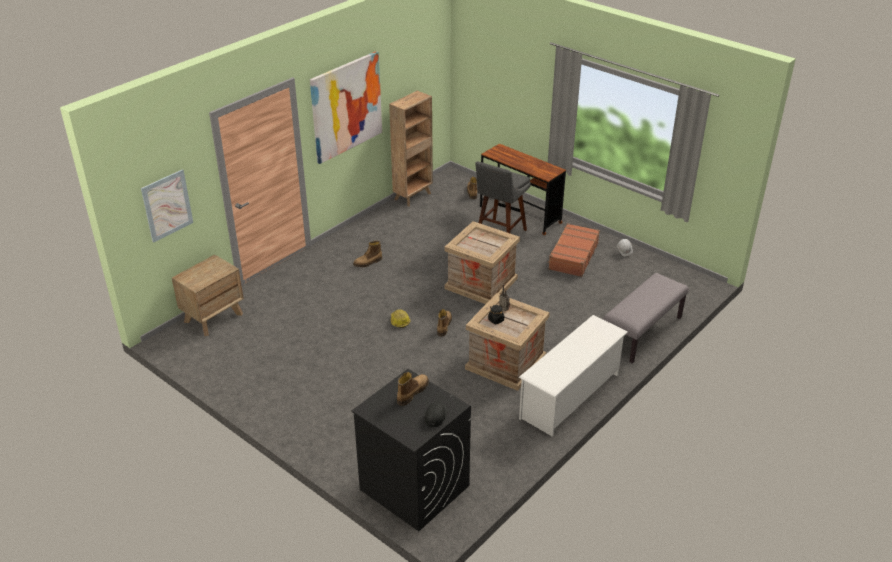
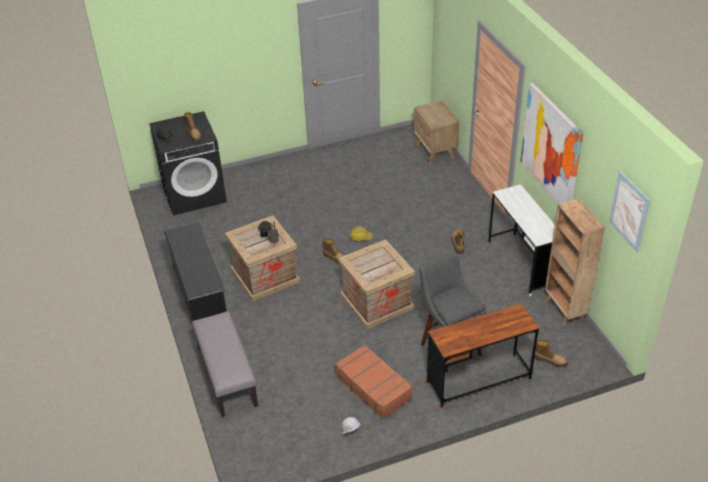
camera: 120 degrees right, 5 degrees up
(167, 205) = (451, 52): picture -> picture (629, 211)
(371, 225) = (522, 264): none -> white desk
(570, 396) = (199, 295): white shoe rack -> black shoe rack

